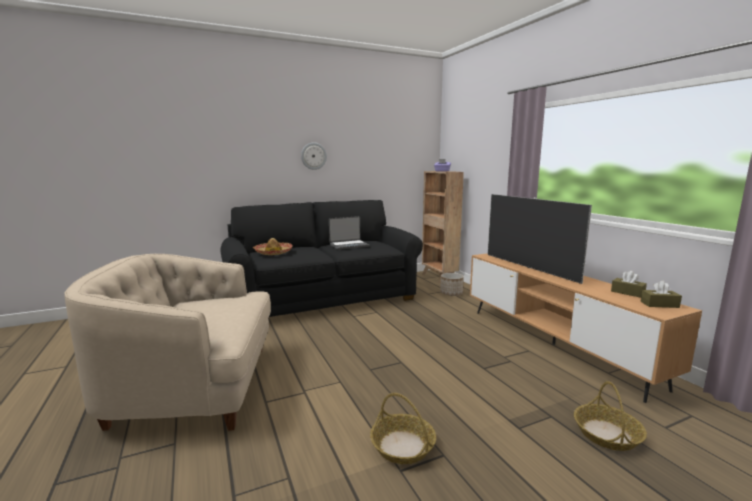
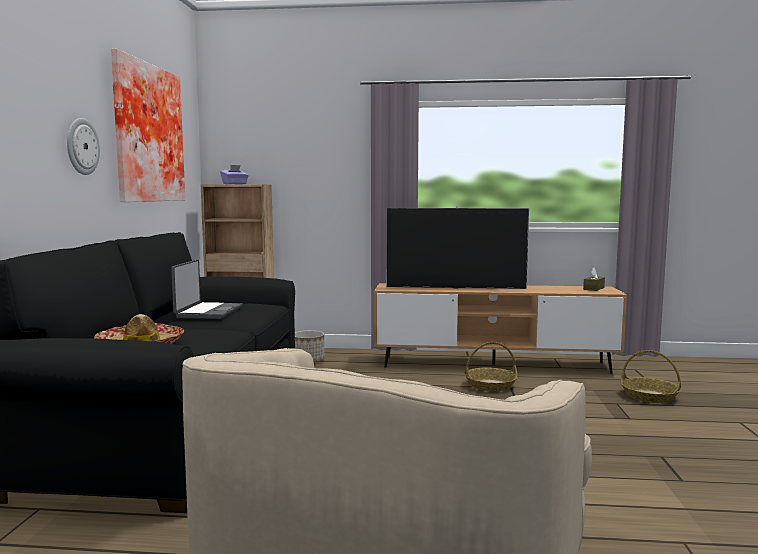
camera: 60 degrees left, 5 degrees down
(373, 144) = (145, 133): none -> picture
(403, 446) = (642, 469): basket -> basket (490, 385)
(627, 293) = (560, 287): brown tissue box -> none

